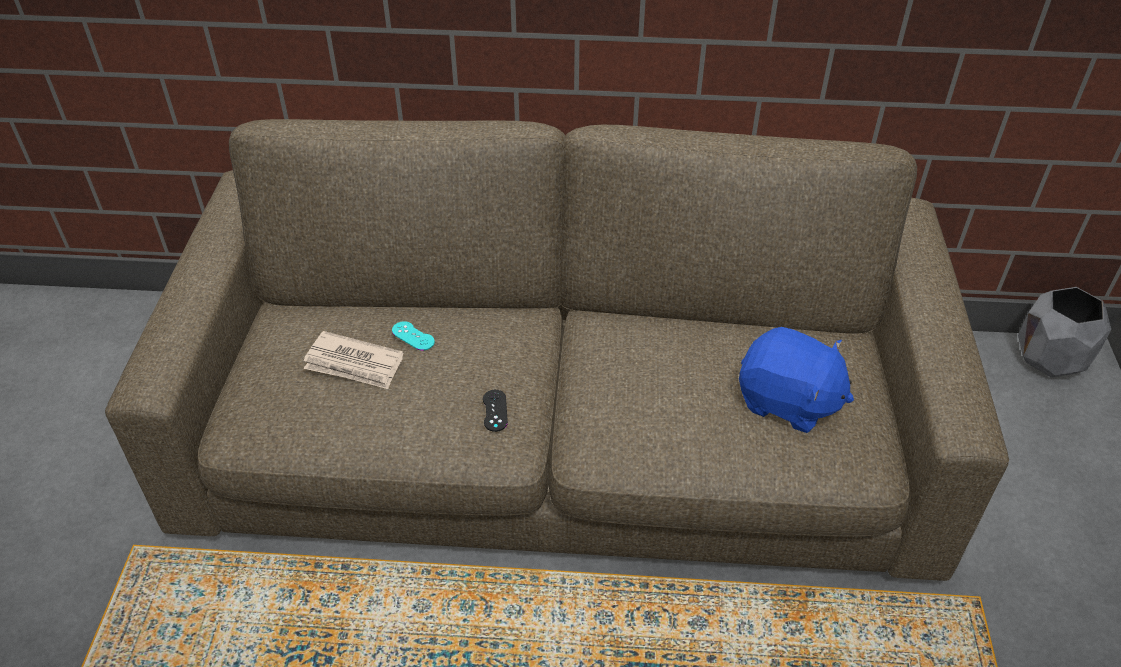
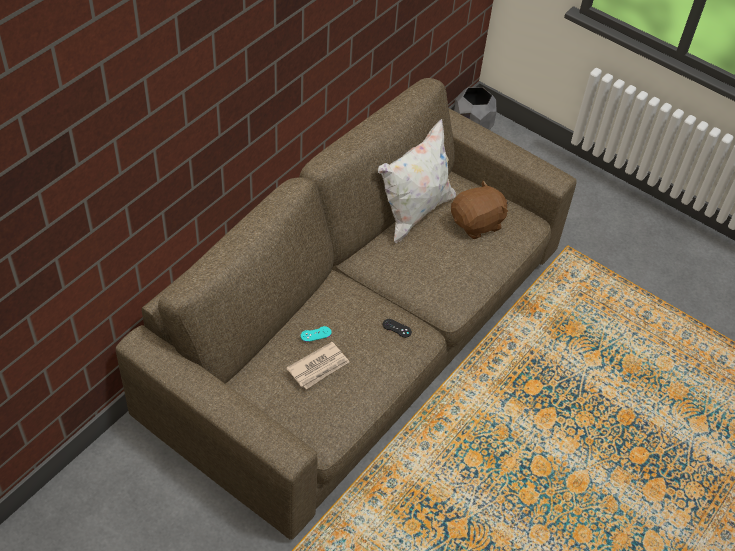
camera: 60 degrees left, 5 degrees up
(735, 329) = (414, 212): none -> white pillow
(788, 402) = (477, 224): blue plush toy -> brown plush toy

